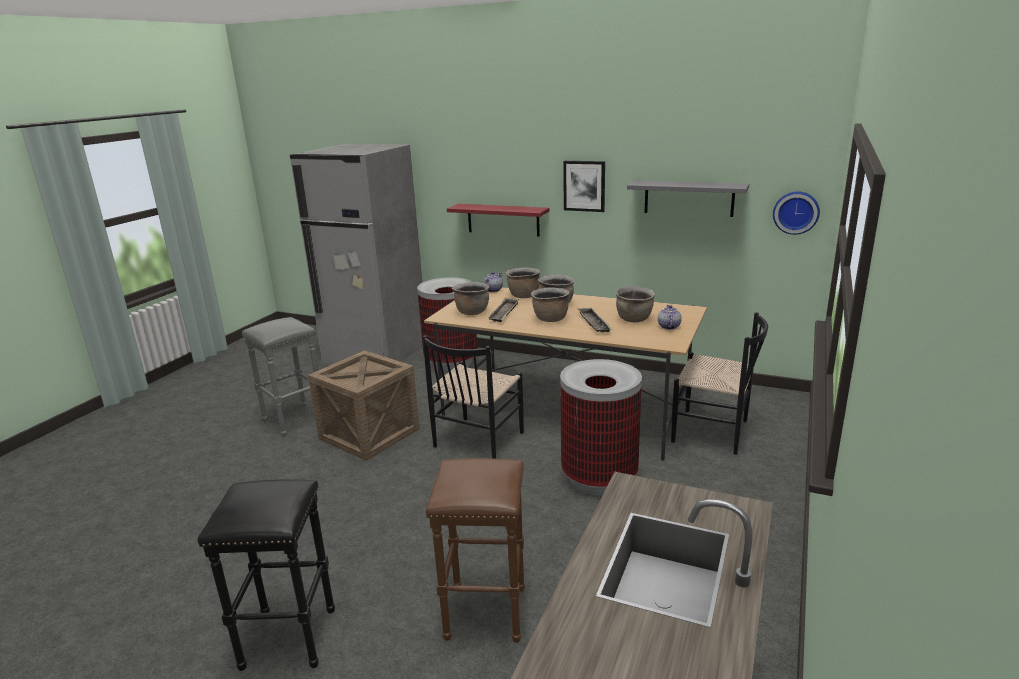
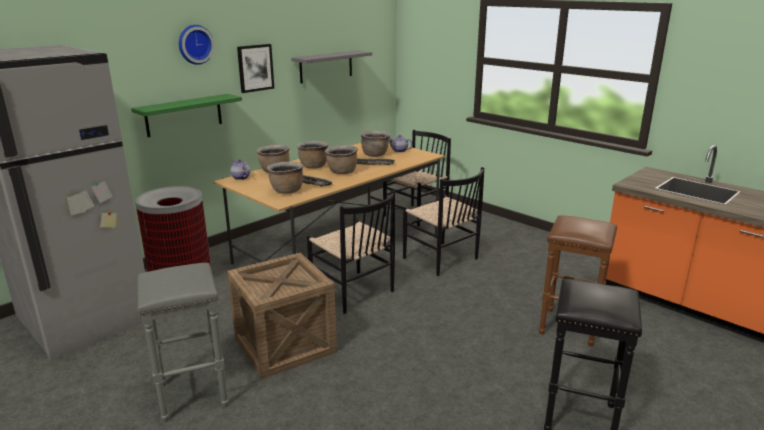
camera: 70 degrees left, 0 degrees up
(503, 219) = (184, 115): red shelf -> green shelf
(598, 477) = (442, 260): trash can -> black chair
(796, 212) = (380, 66): wall clock -> wall clock (194, 44)

